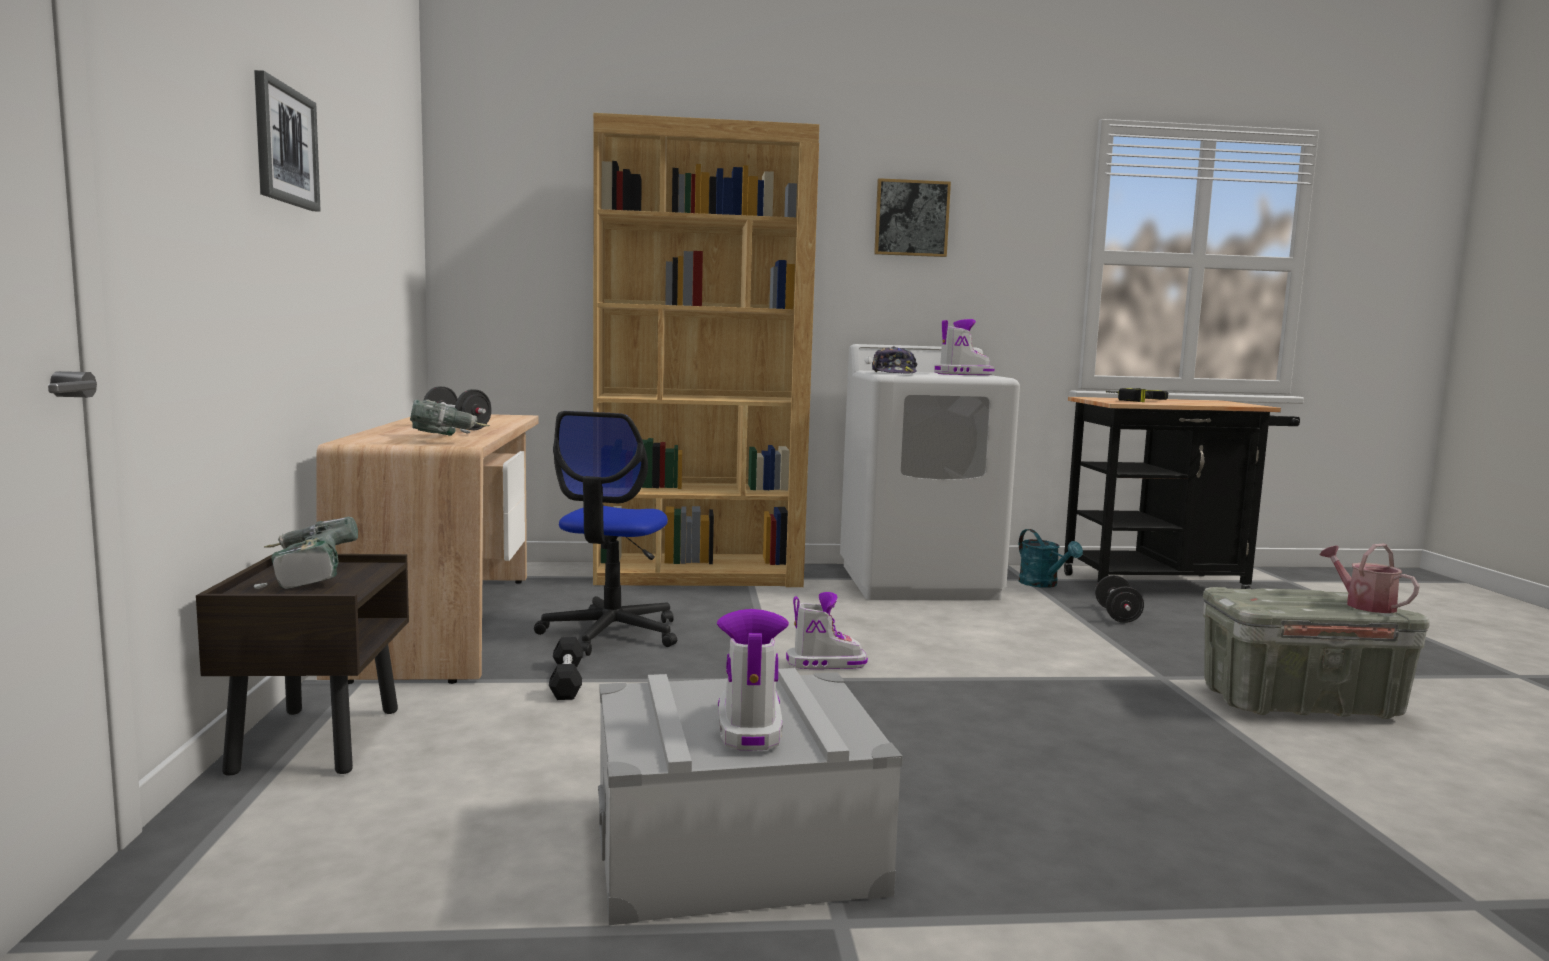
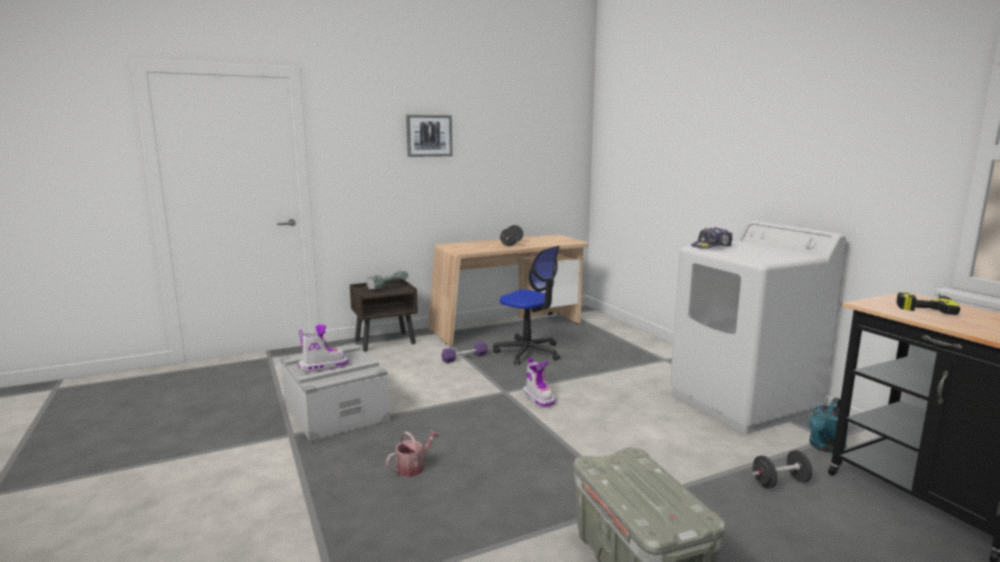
camera: 70 degrees right, 5 degrees up
(446, 439) = (472, 248): power drill -> none
(567, 680) = (464, 358): black dumbbell -> purple dumbbell
(611, 634) = (528, 352): office chair -> office chair turned 135 degrees counterclockwise
(699, 575) = (649, 349): brown bookcase -> none
(911, 218) = (809, 124): picture -> none
(962, 374) = (775, 254): boot -> none
(1364, 605) = (653, 510): watering can -> watering can (413, 467)

